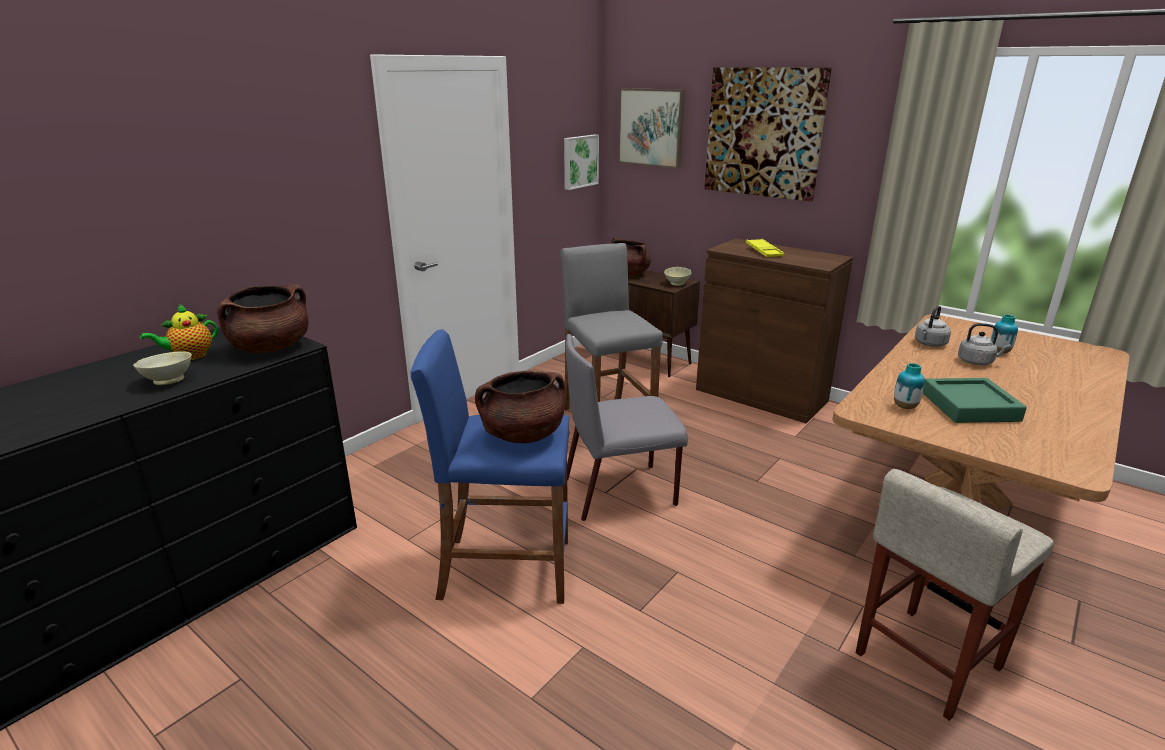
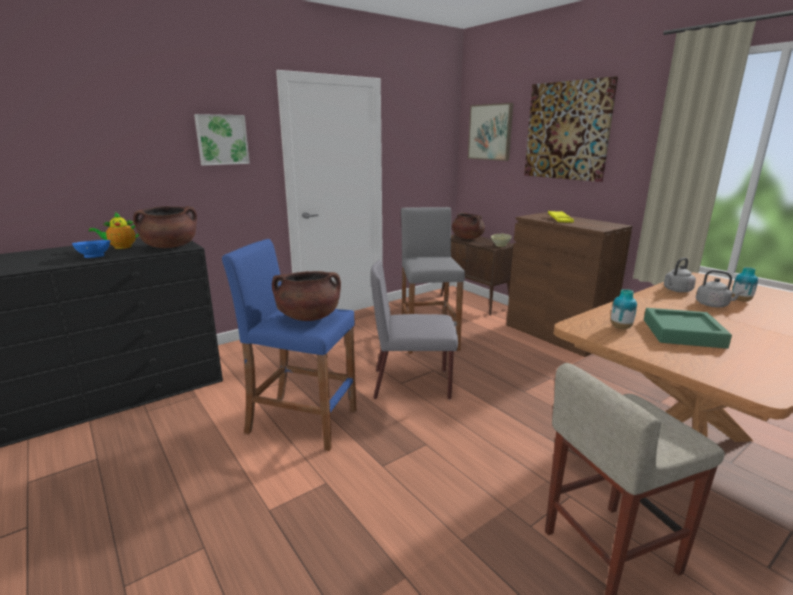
camera: 15 degrees right, 5 degrees down
(169, 380) = (95, 256): beige bowl -> blue bowl
(579, 161) = (439, 157): picture -> picture (222, 139)

